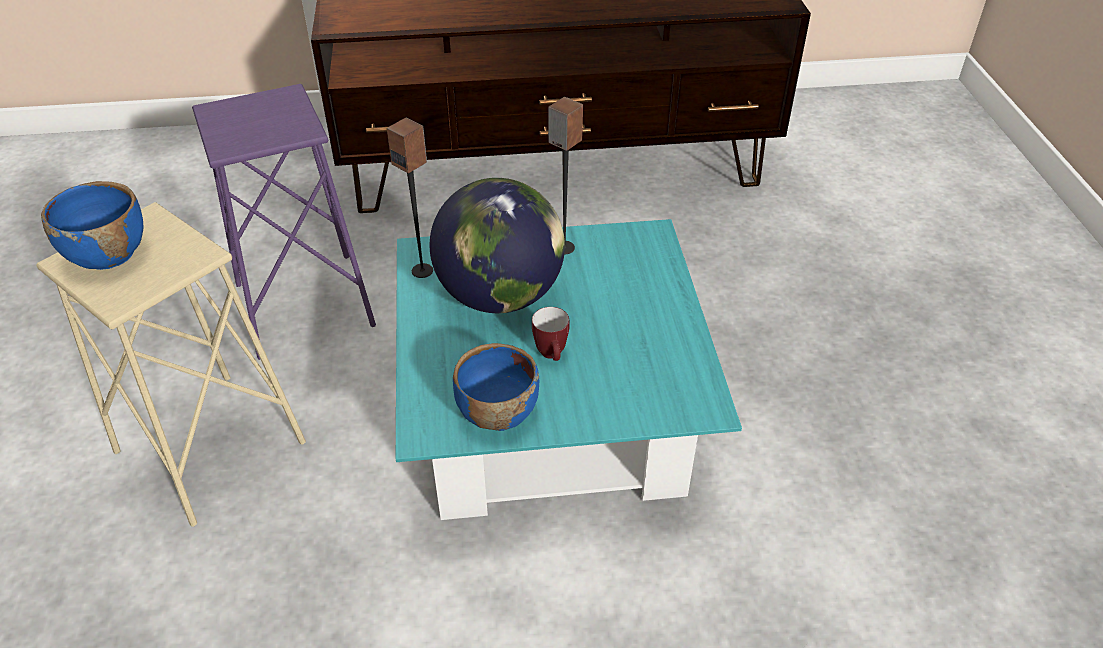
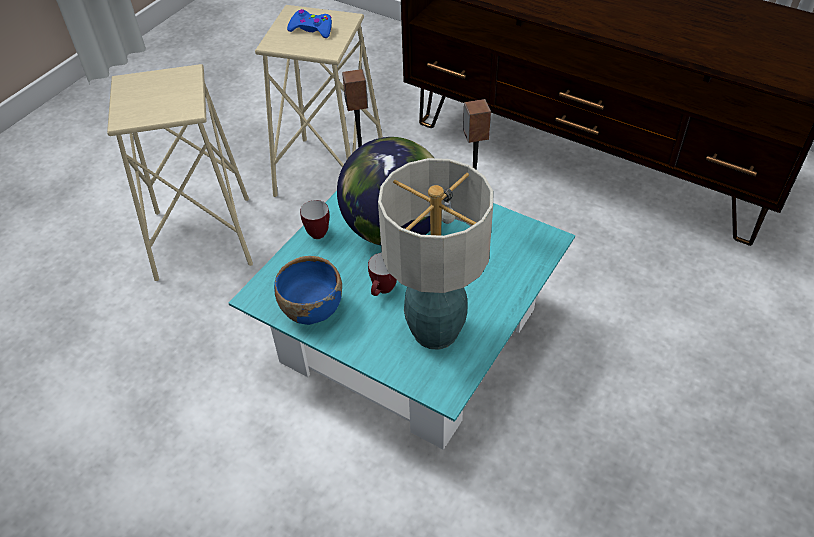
camera: 40 degrees right, 5 degrees up
(108, 253) = (147, 87): blue bowl -> none
(258, 118) = (311, 29): none -> blue game controller
(305, 304) = (330, 173): purple stool -> beige stool
(419, 337) = (317, 231): none -> mug
(640, 362) = (435, 330): none -> table lamp

